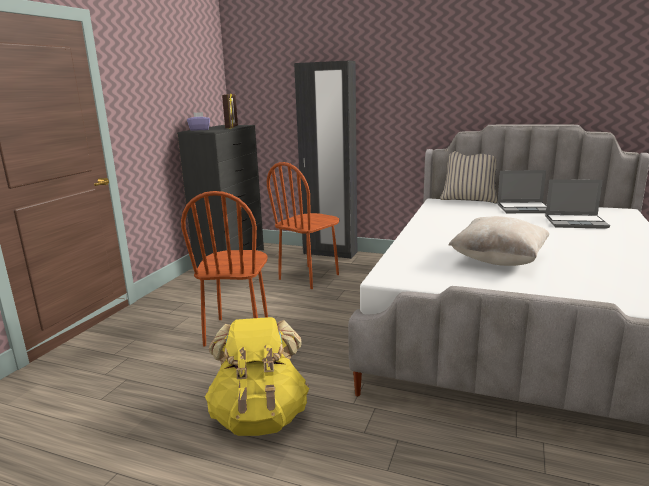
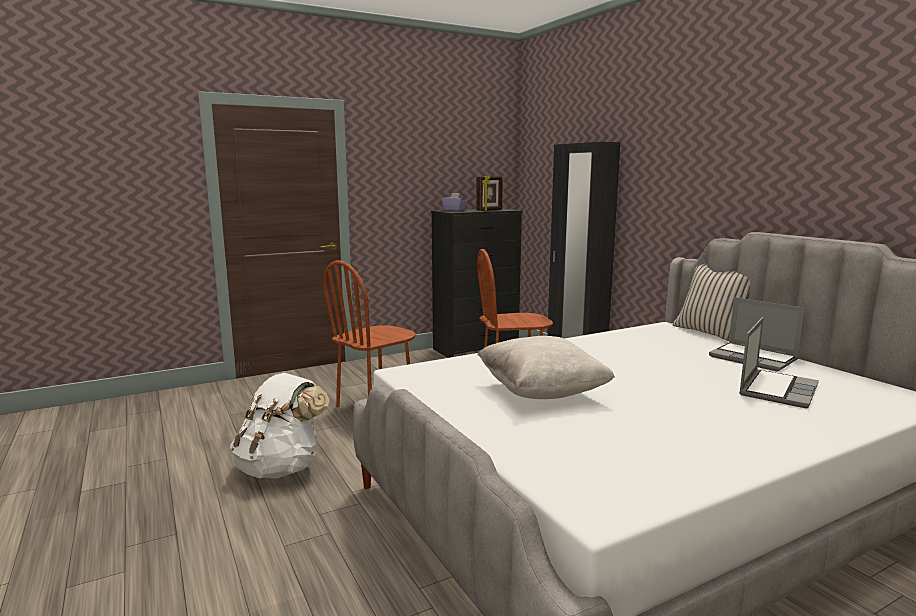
camera: 40 degrees right, 5 degrees down
(260, 417) = (281, 468): yellow backpack -> white backpack
(576, 222) = (777, 389): laptop -> laptop turned 105 degrees counterclockwise

